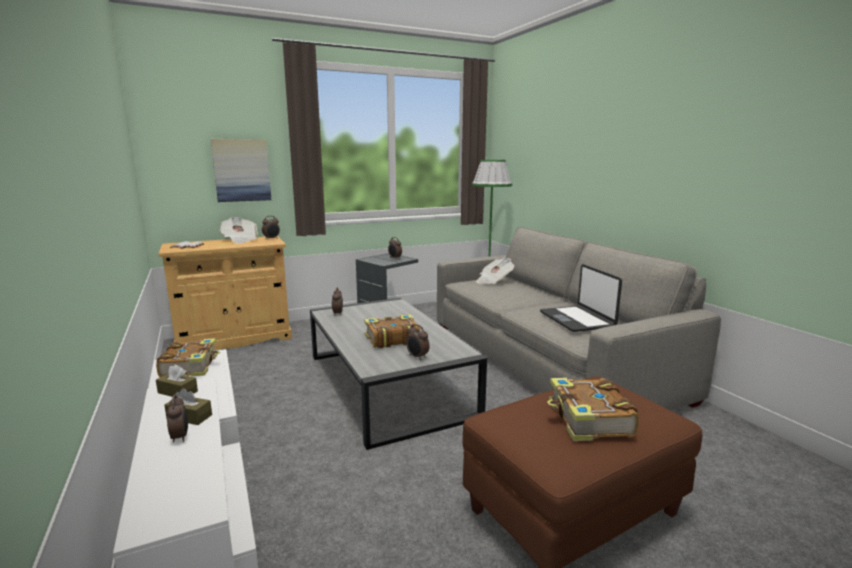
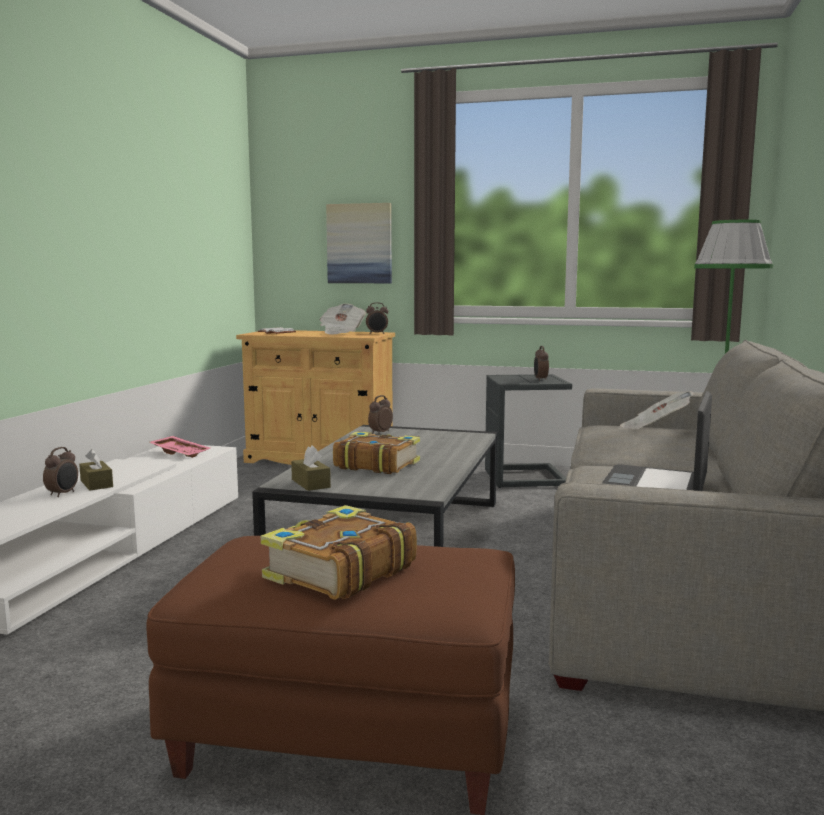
camera: 40 degrees right, 5 degrees down
(177, 392) = (127, 466): brown tissue box -> brown tissue box (310, 483)
(191, 366) = (181, 453): book -> pink tray
(417, 357) = (359, 485): alarm clock -> none

